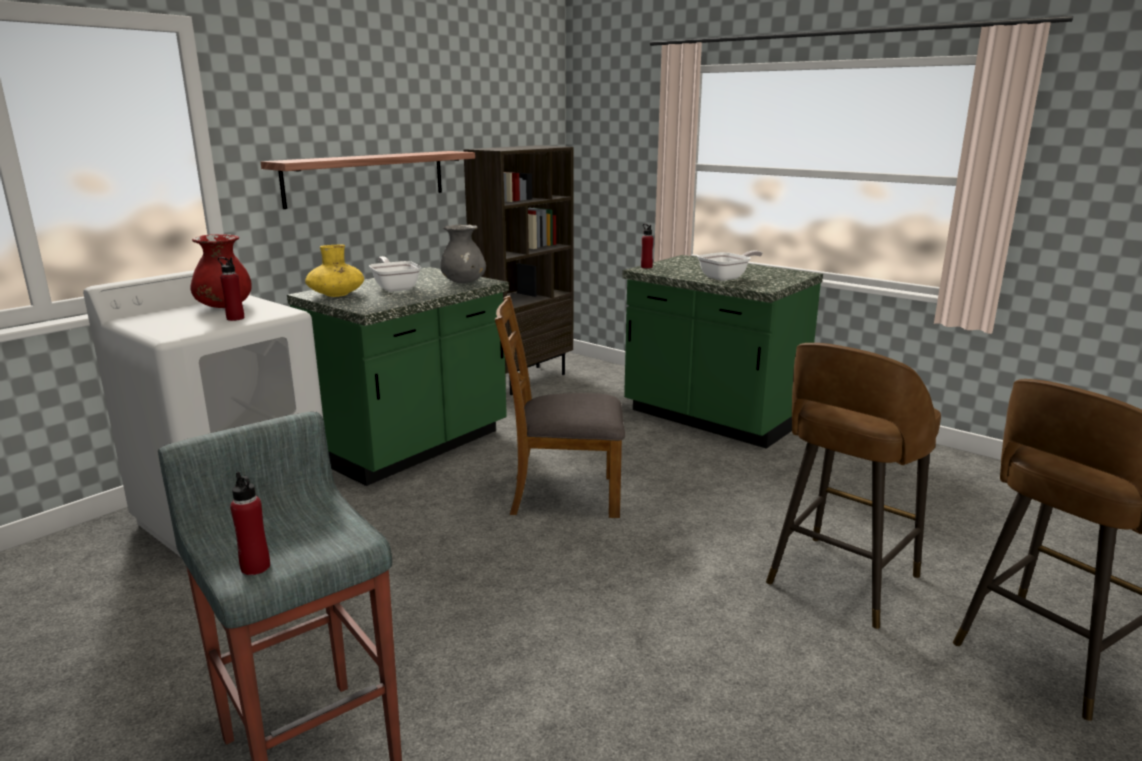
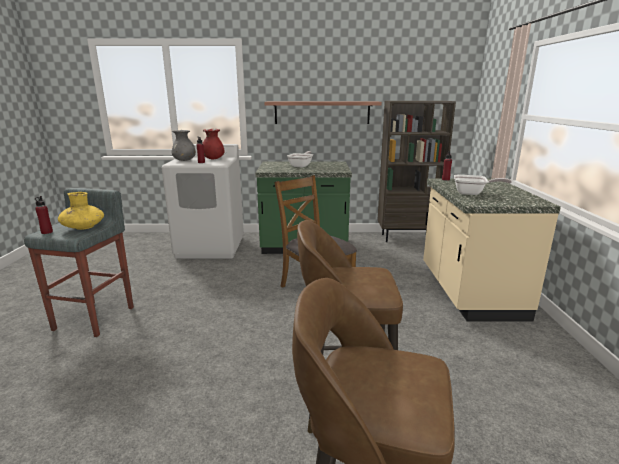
camera: 50 degrees right, 0 degrees up
(336, 295) = (274, 164): yellow vase -> yellow vase (83, 227)
(464, 282) = (332, 169): grey vase -> grey vase (184, 160)
(712, 418) = (469, 292): green counter -> beige counter

